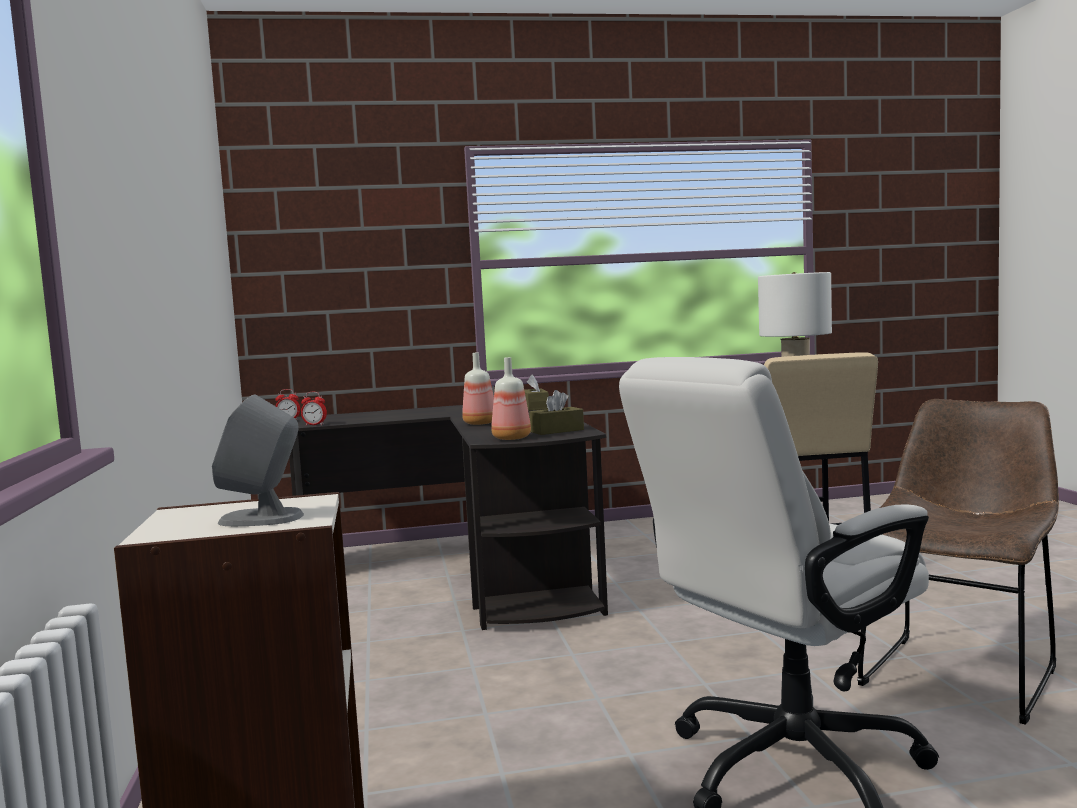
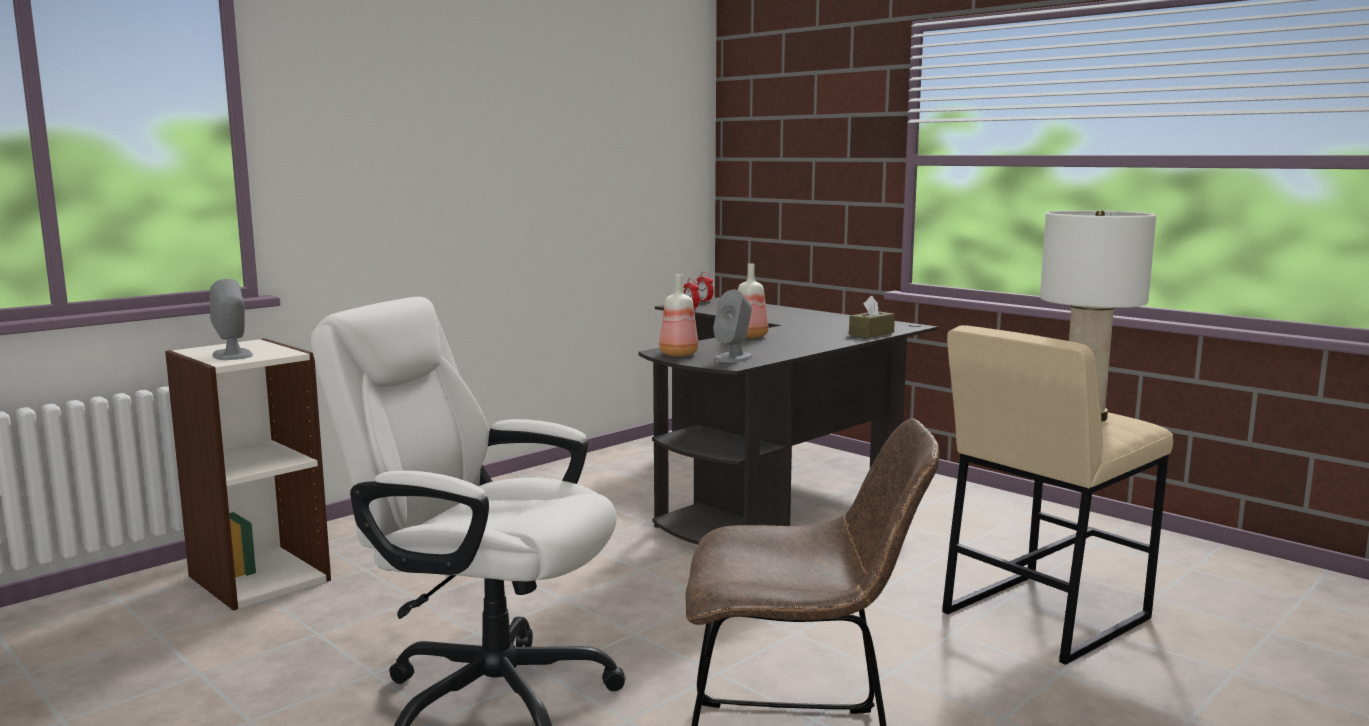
camera: 55 degrees right, 5 degrees up
(557, 431) = (733, 358): brown tissue box -> grey speaker

